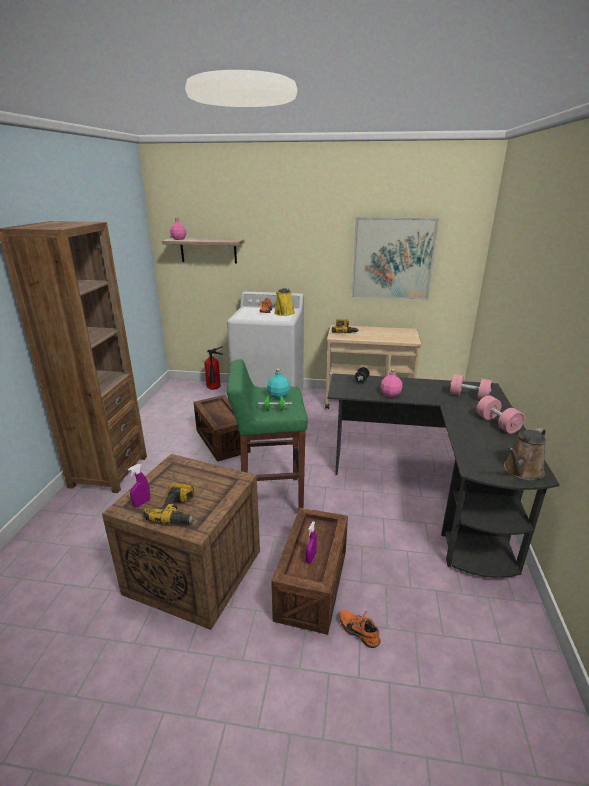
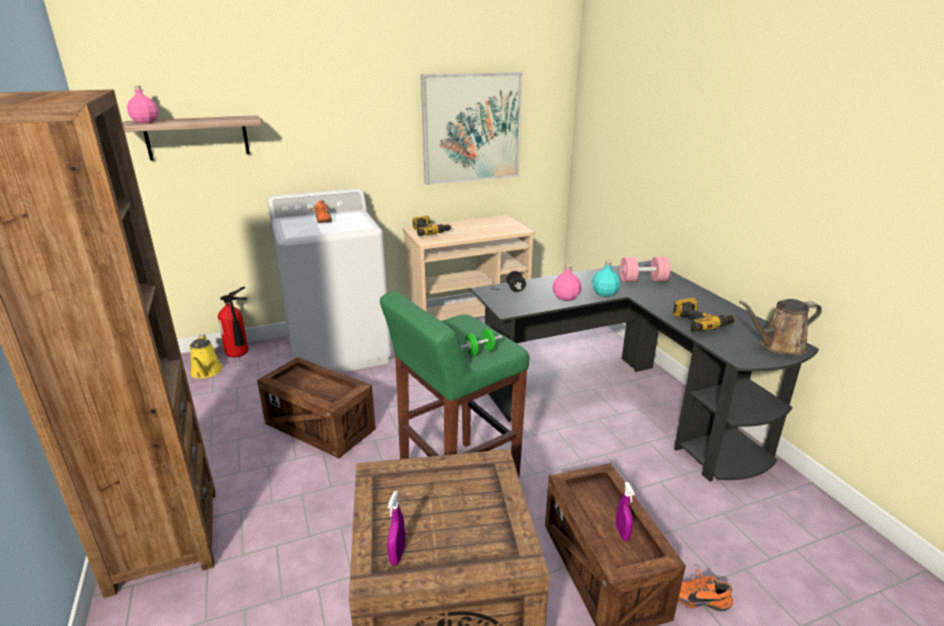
camera: 30 degrees left, 0 degrees up
(177, 512) = (465, 543): power drill -> power drill (700, 322)
(278, 396) = (459, 332): turquoise bottle -> turquoise bottle (604, 293)
(284, 313) = (352, 219): yellow watering can -> yellow watering can (206, 372)
(497, 424) = (702, 303): pink dumbbell -> none
(521, 471) = (778, 346): brown watering can -> brown watering can turned 60 degrees clockwise

